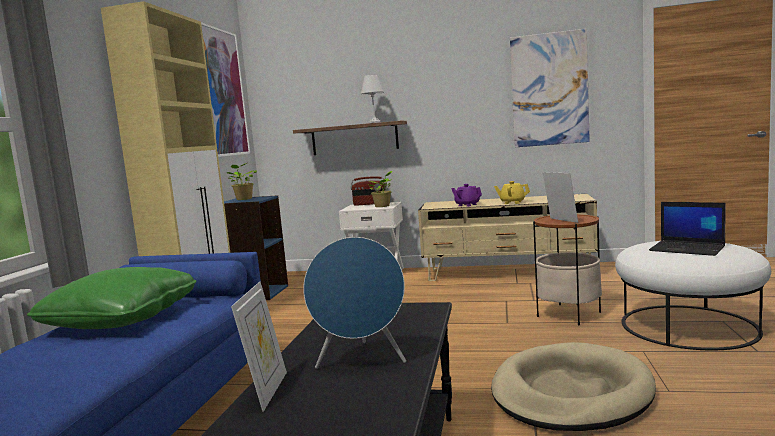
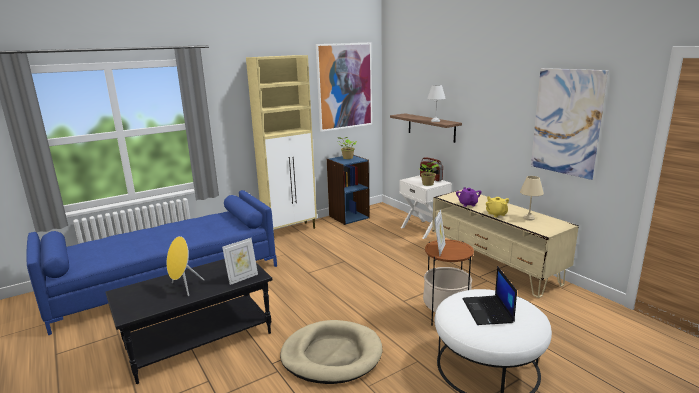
camera: 45 degrees right, 10 degrees up
(122, 319) = (203, 224): green pillow -> none
(267, 391) = (148, 283): picture frame -> picture frame (242, 278)
(361, 361) = (184, 288): blue speaker -> yellow speaker
(543, 198) = (529, 218): none -> beige table lamp

